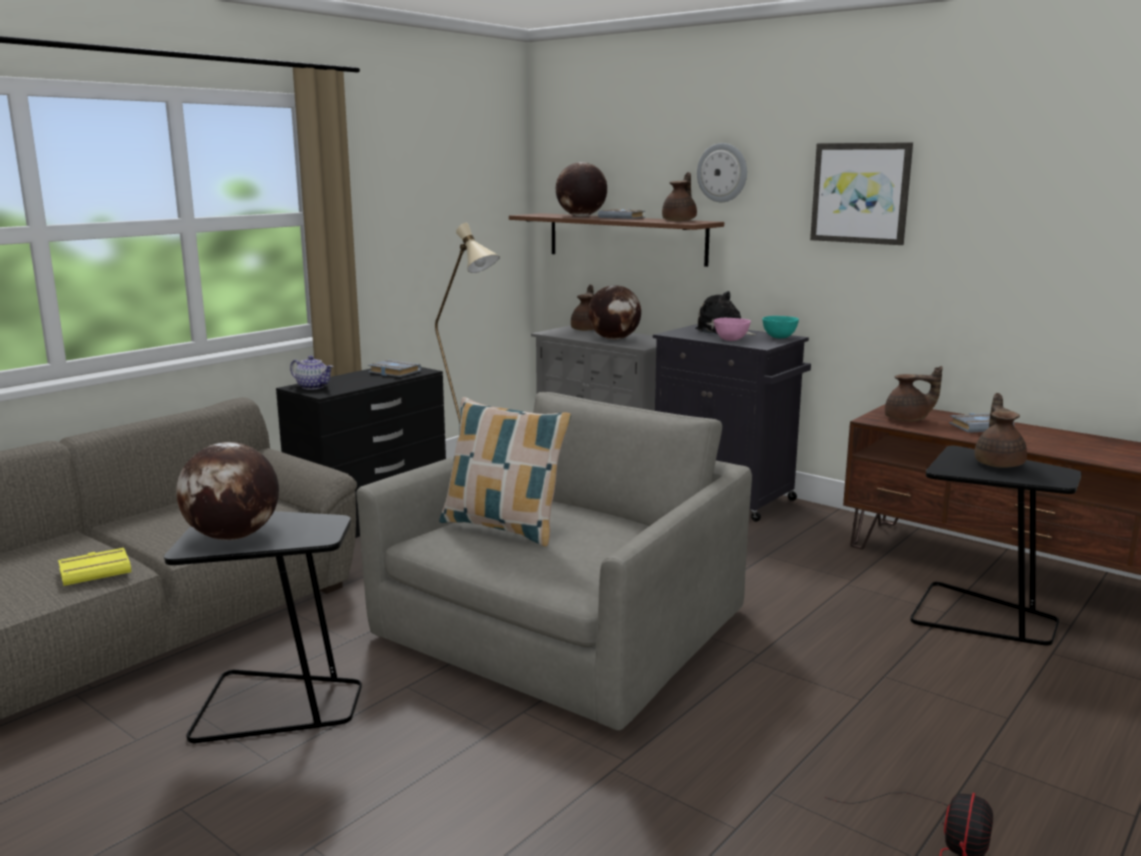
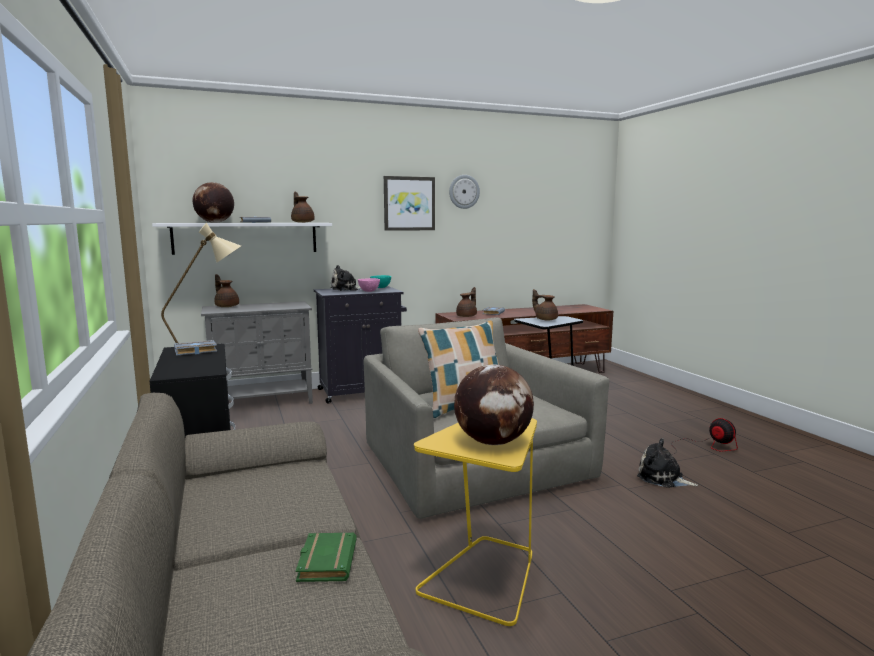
camera: 60 degrees left, 5 degrees down
(97, 571) = (325, 561): yellow book -> green book
(276, 705) = (484, 577): black side table -> yellow side table
(313, 387) = (181, 371): teapot -> none
(614, 339) = (269, 307): globe -> none
(626, 238) = (246, 238): brown shelf -> white shelf
(698, 801) = (663, 478): none -> plush toy
(722, 172) = (321, 192): wall clock -> wall clock (464, 191)

